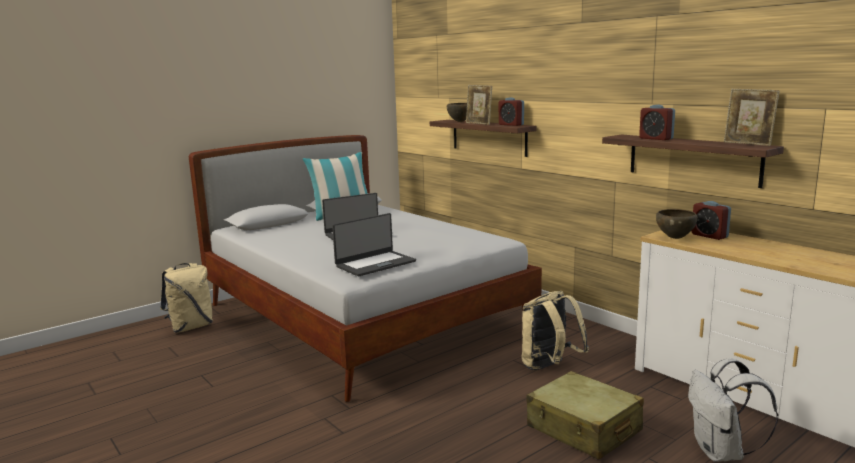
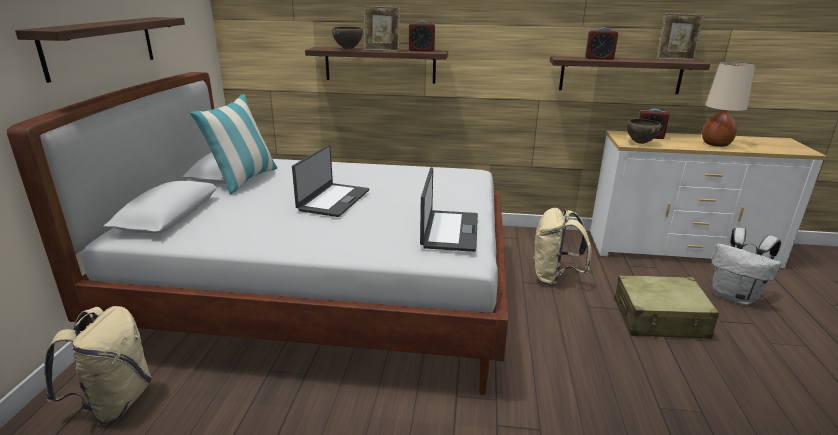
camera: 45 degrees left, 10 degrees up
(271, 112) = (101, 46): none -> shelf
(772, 254) = (715, 144): none -> beige table lamp

